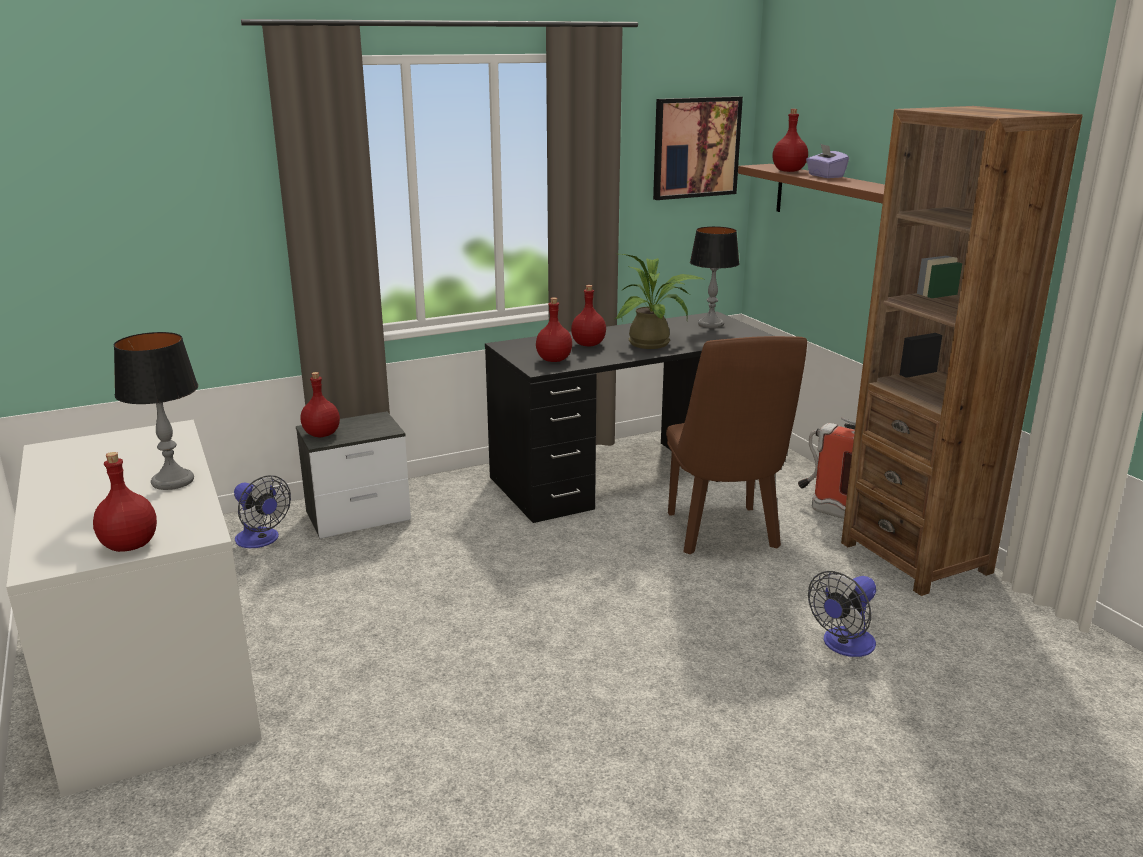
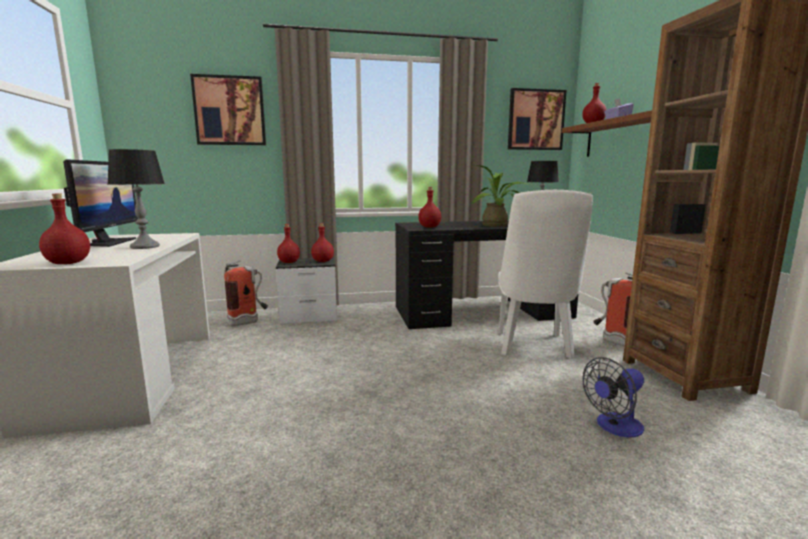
camera: 15 degrees right, 10 degrees down
(89, 473) = (109, 242): none -> monitor
(182, 173) = (230, 111): none -> picture
(261, 540) = (249, 322): fan -> fire extinguisher
(589, 344) = (456, 224): red bottle -> red bottle (323, 261)
(724, 535) = (534, 347): brown chair -> white chair

